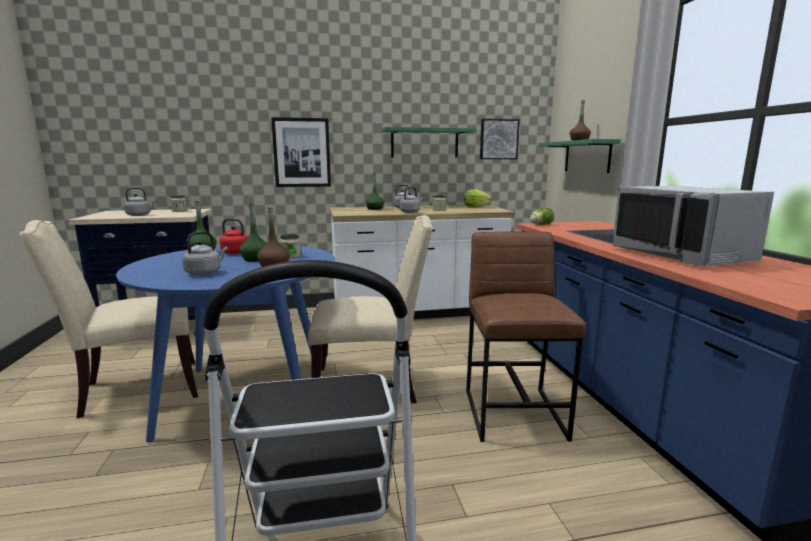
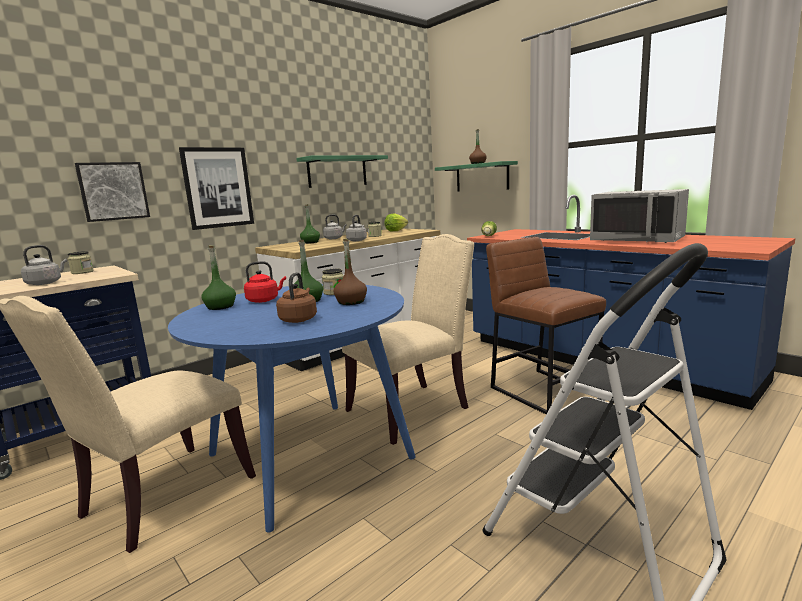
camera: 30 degrees left, 0 degrees up
(205, 272) = (299, 319): grey kettle -> brown kettle
(498, 139) = (396, 165): picture -> picture (113, 191)

